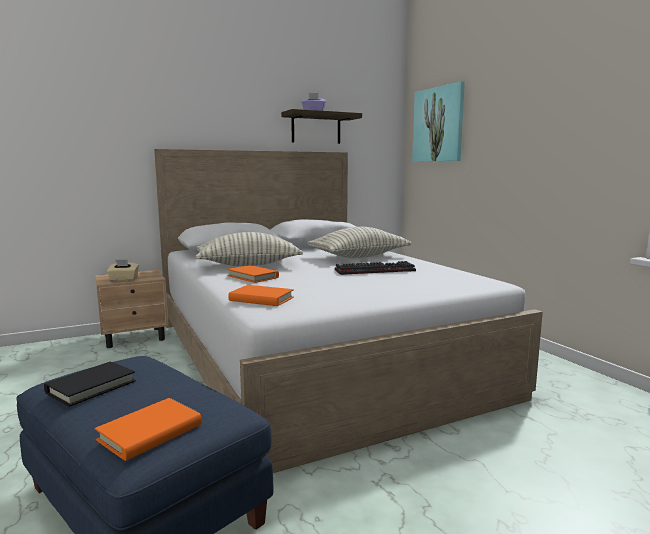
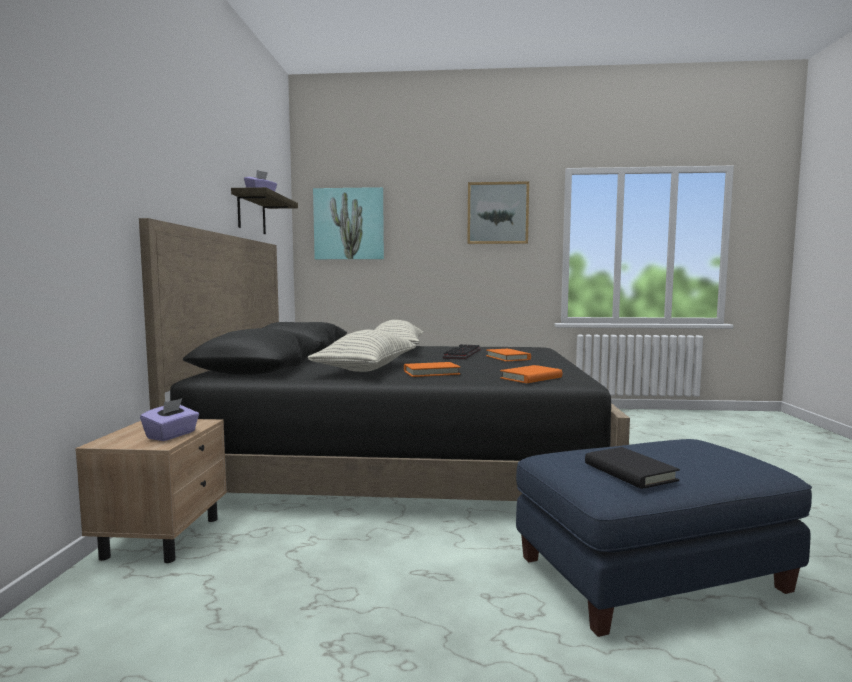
camera: 60 degrees left, 5 degrees down
(123, 280) = (172, 435): beige tissue box -> purple tissue box
(150, 433) = (735, 460): orange book -> orange book (507, 358)
(316, 355) = (402, 459): white bed -> black bed
(573, 94) = (497, 213): none -> picture

